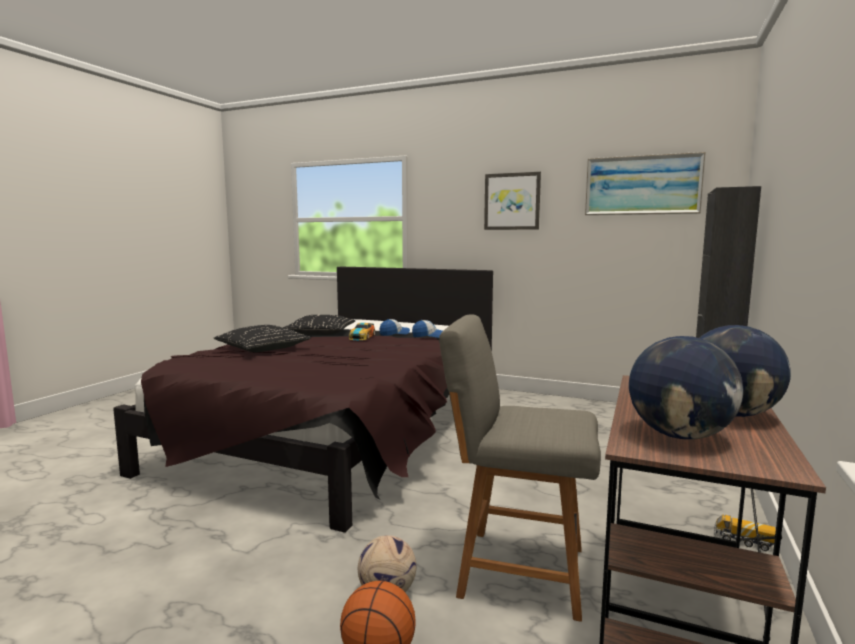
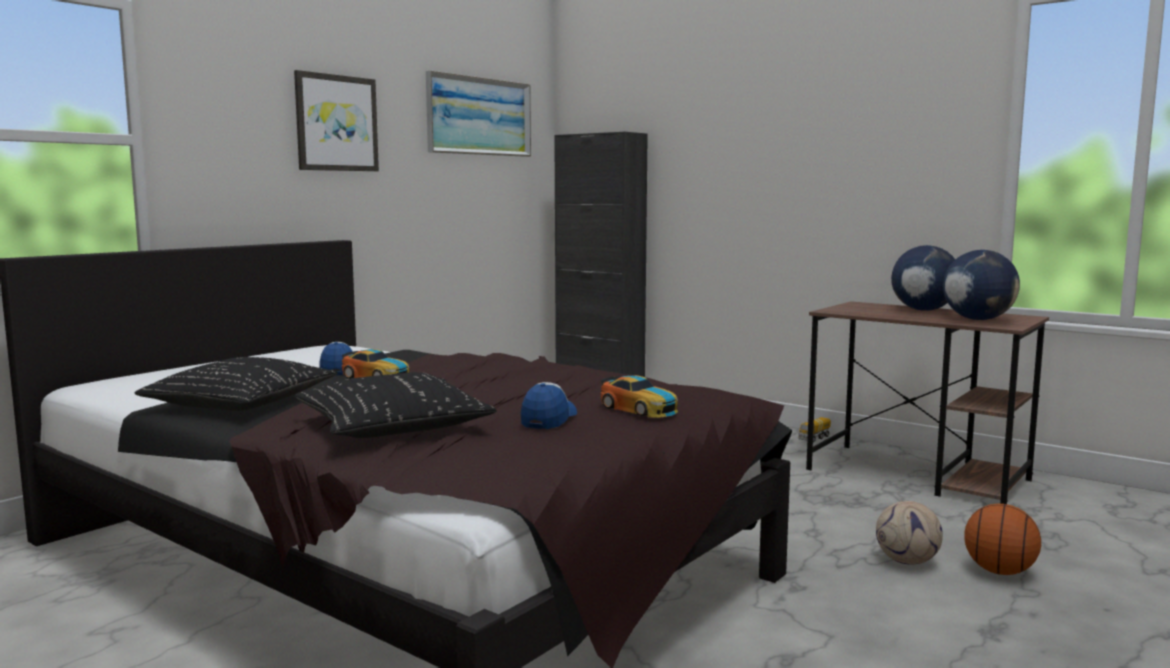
camera: 75 degrees left, 0 degrees up
(296, 373) = (639, 409): none -> toy car
(428, 336) = (422, 354): cap -> cap (549, 419)
(516, 570) = (861, 508): grey chair -> none

